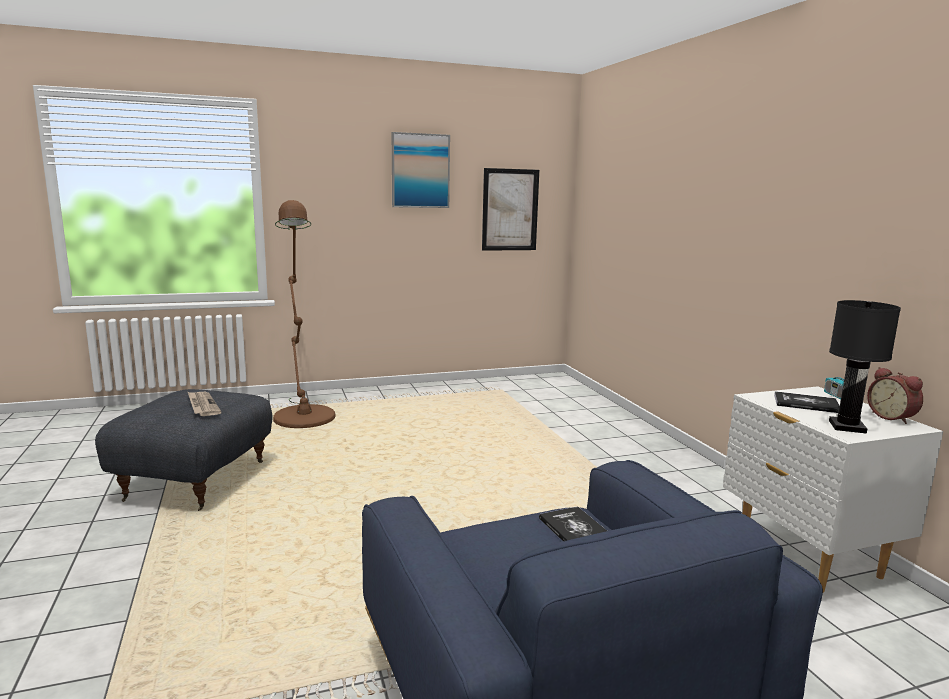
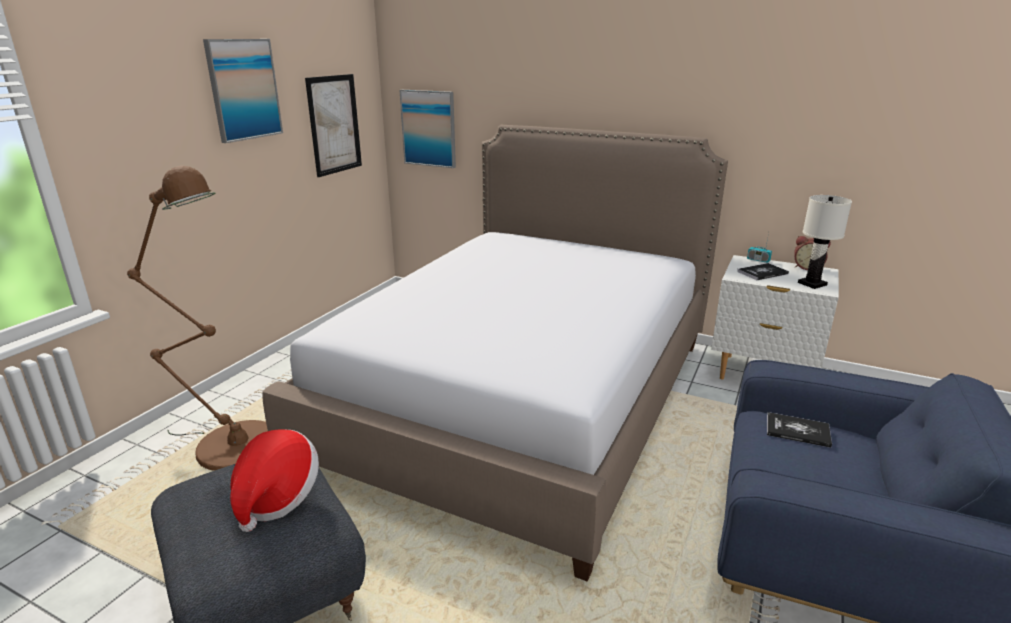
camera: 45 degrees left, 10 degrees up
(202, 405) = (276, 497): newspaper -> hat
(513, 467) = (523, 398): none -> bed
(597, 222) = (429, 128): none -> picture
(847, 427) = (812, 284): black table lamp -> white table lamp

